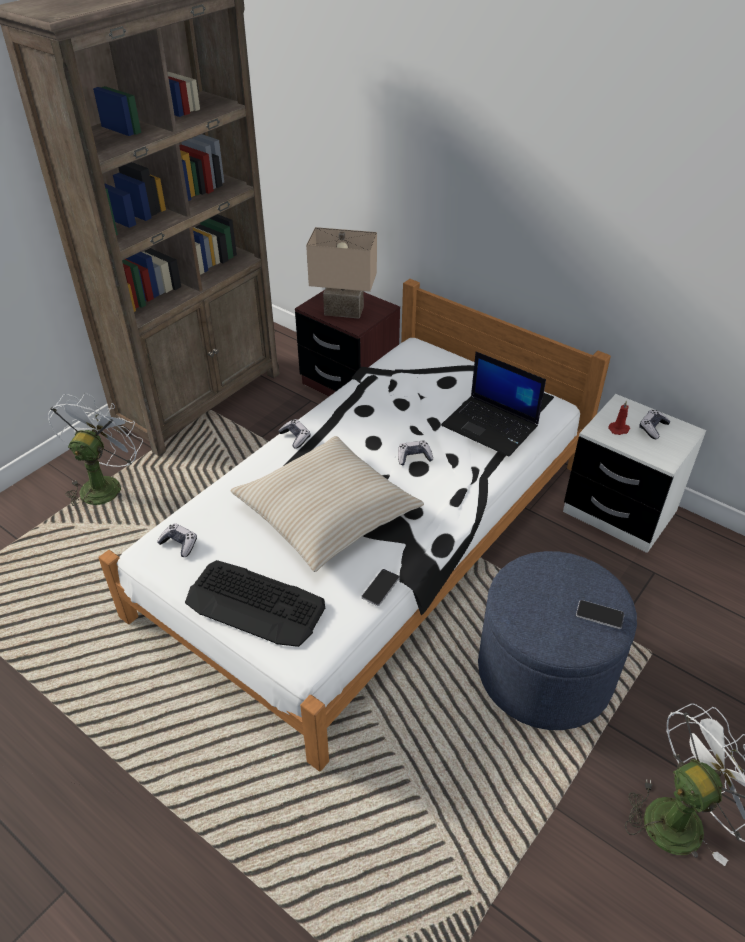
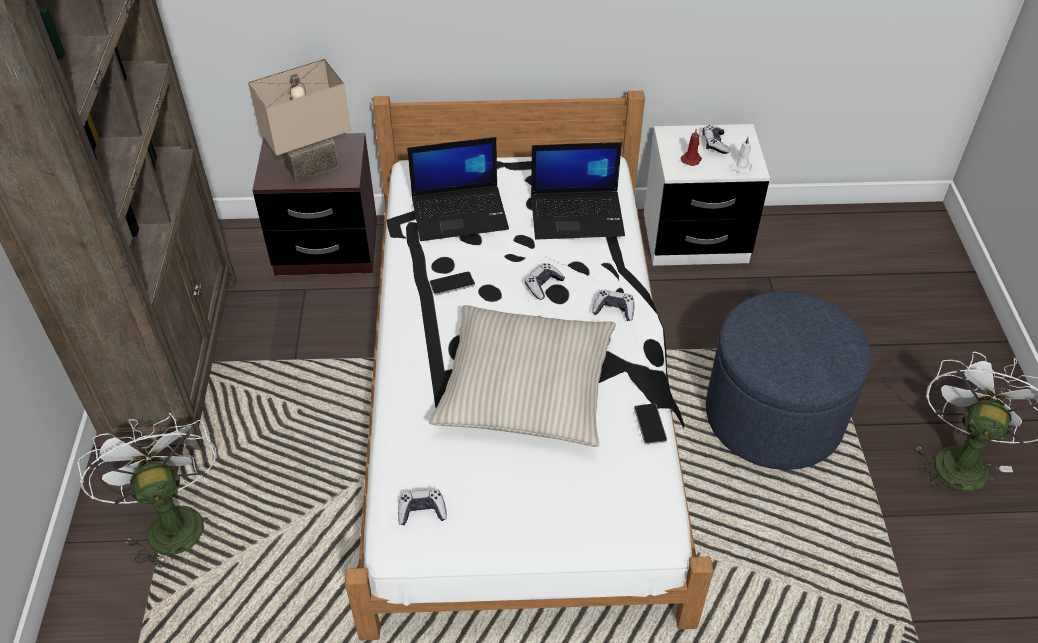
camera: 40 degrees left, 5 degrees up
(255, 604) = (562, 515): keyboard -> none
(295, 437) = (408, 332): game controller -> game controller (614, 310)
(411, 384) = (460, 213): none -> laptop
(599, 615) = (832, 333): phone -> phone (452, 284)
(657, 454) = (742, 166): none -> white candle

